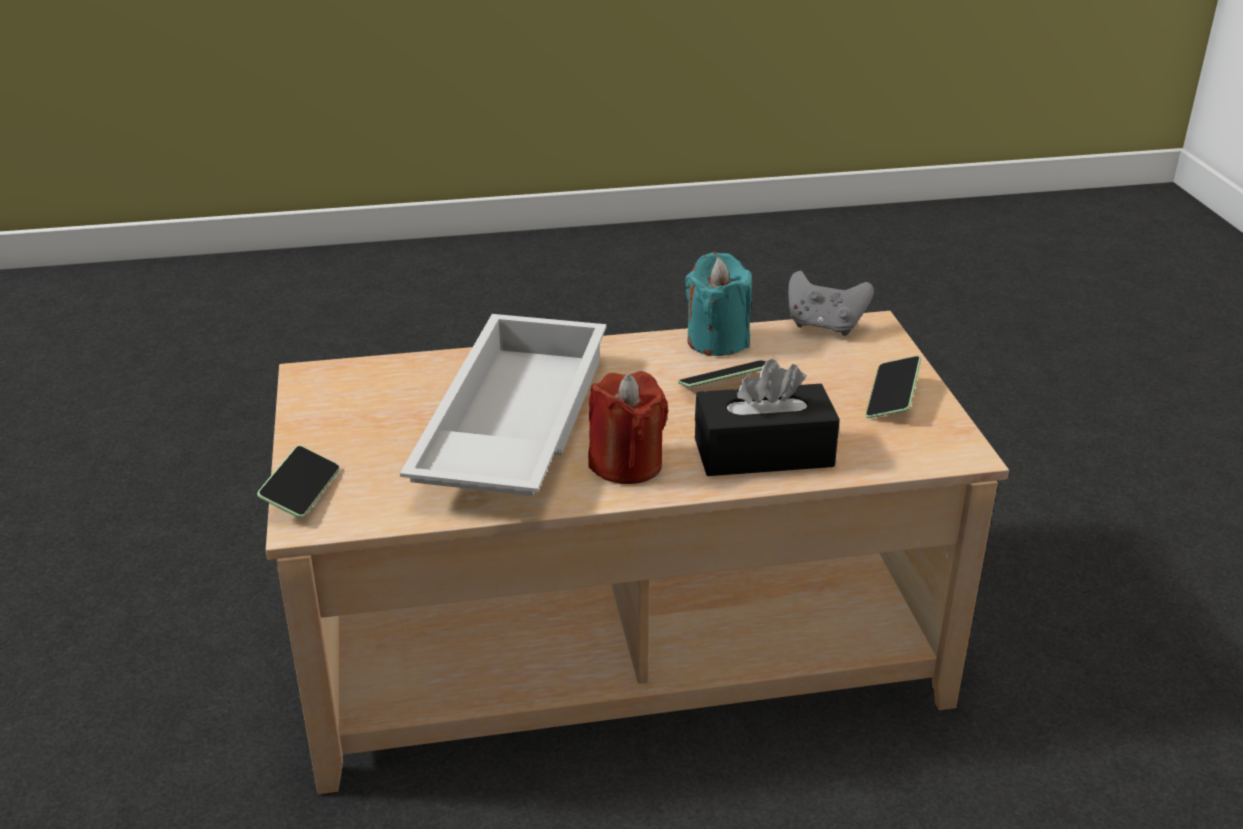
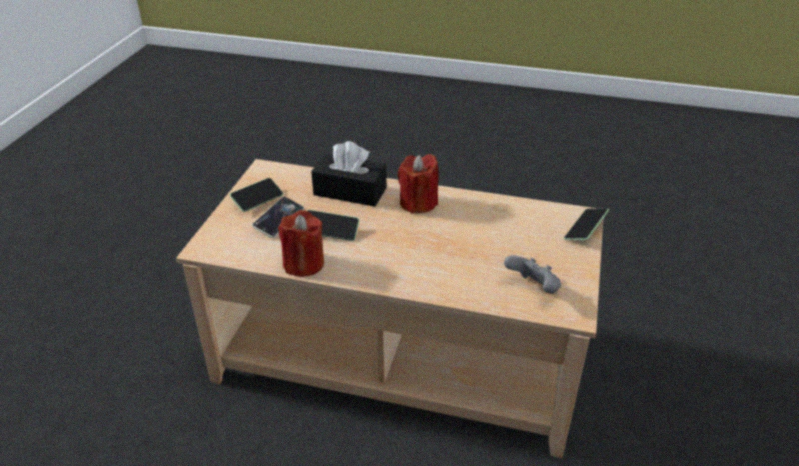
camera: 155 degrees left, 5 degrees up
(510, 426) = (463, 239): white tray -> none
(717, 341) = (303, 263): turquoise candle -> red candle
(821, 381) = (279, 220): none -> phone
(824, 326) = (230, 256): grey game controller -> grey game controller (533, 289)

